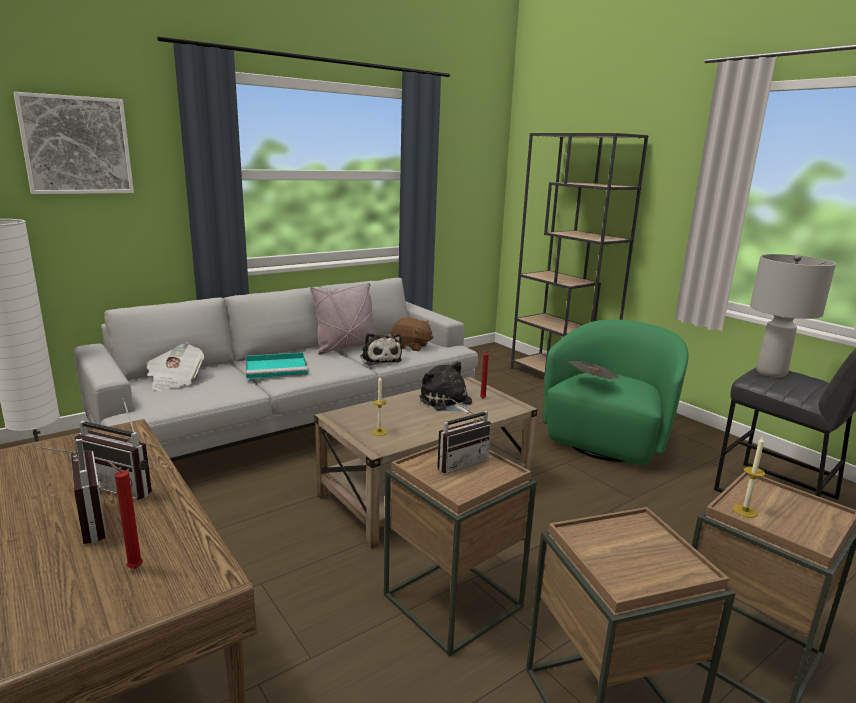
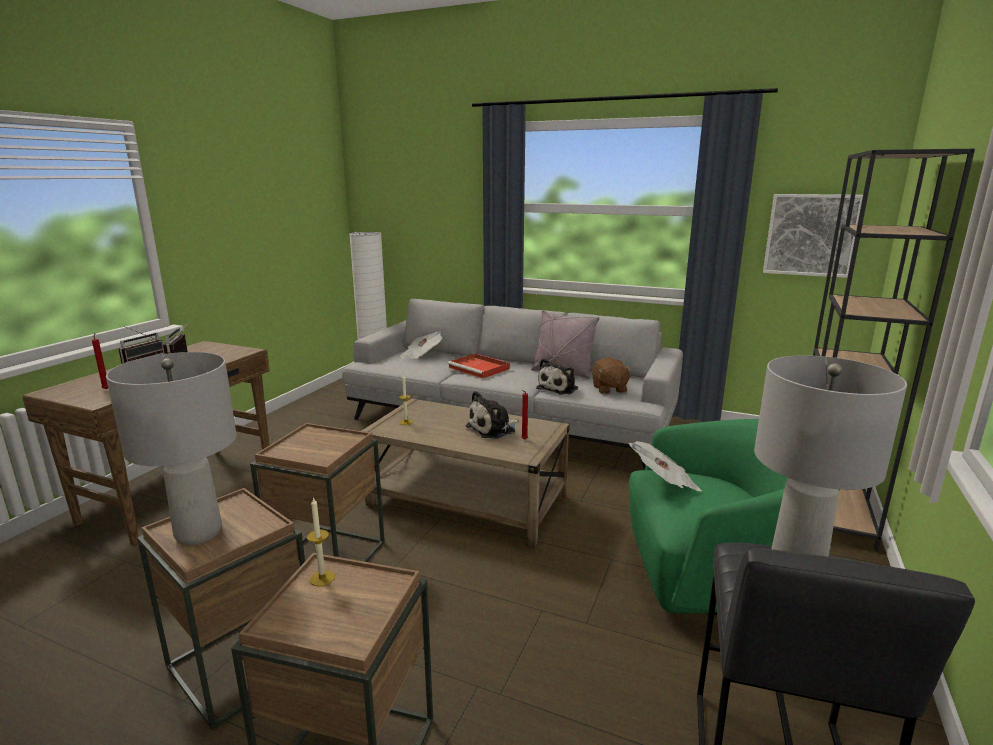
camera: 60 degrees right, 0 degrees up
(77, 145) = (428, 186): picture -> picture (811, 235)
(277, 368) = (480, 368): turquoise tray -> red tray
(447, 402) = (493, 429): plush toy -> plush toy turned 150 degrees counterclockwise
(459, 462) = (327, 442): radio -> none
(641, 566) = (197, 533): none -> grey table lamp

